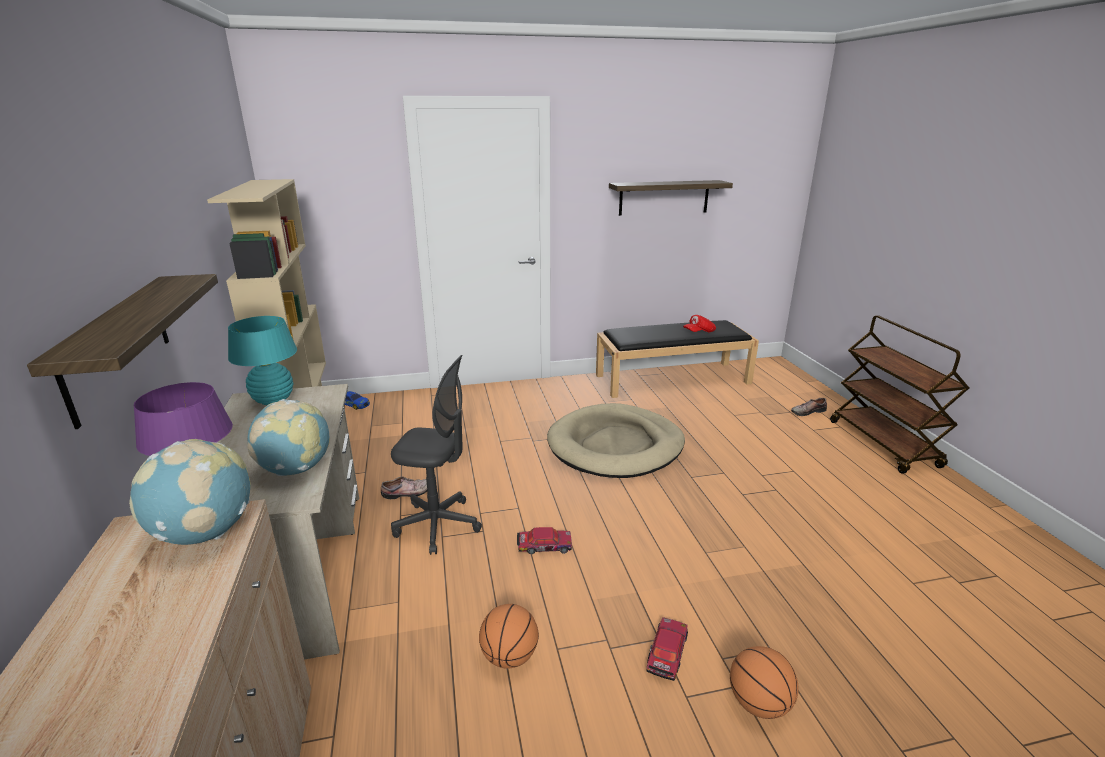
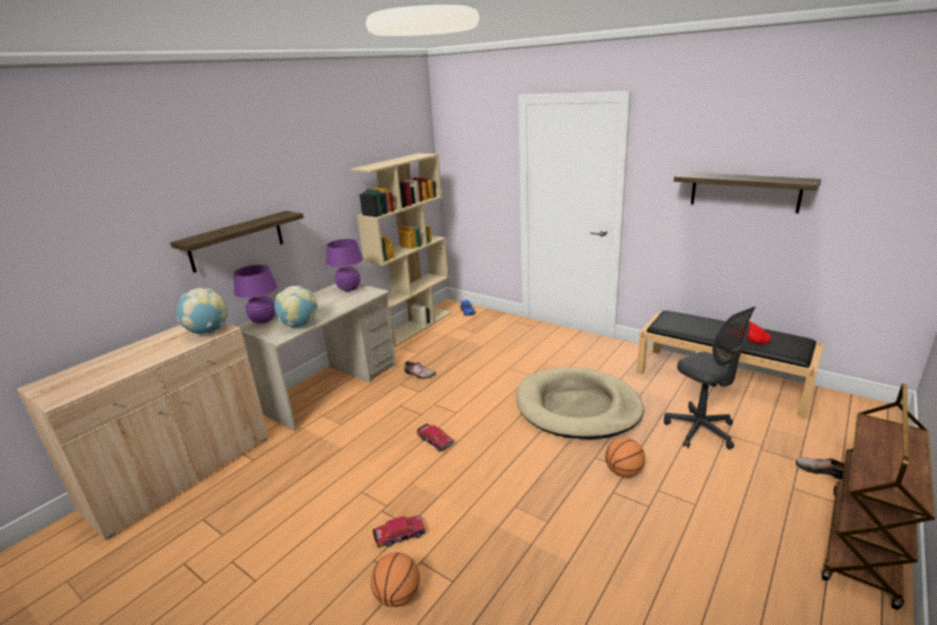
camera: 50 degrees right, 0 degrees up
(273, 400) = (349, 288): turquoise table lamp -> purple table lamp
(438, 525) = (407, 399): grey office chair -> grey office chair (700, 430)
(509, 656) = (340, 479): basketball -> basketball (623, 472)

